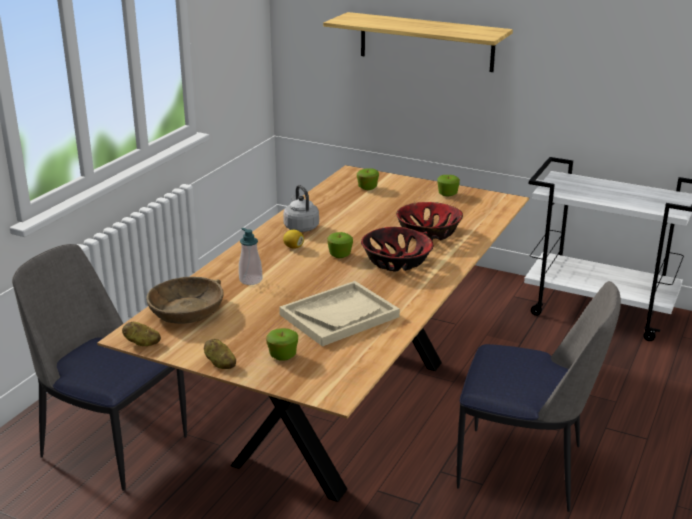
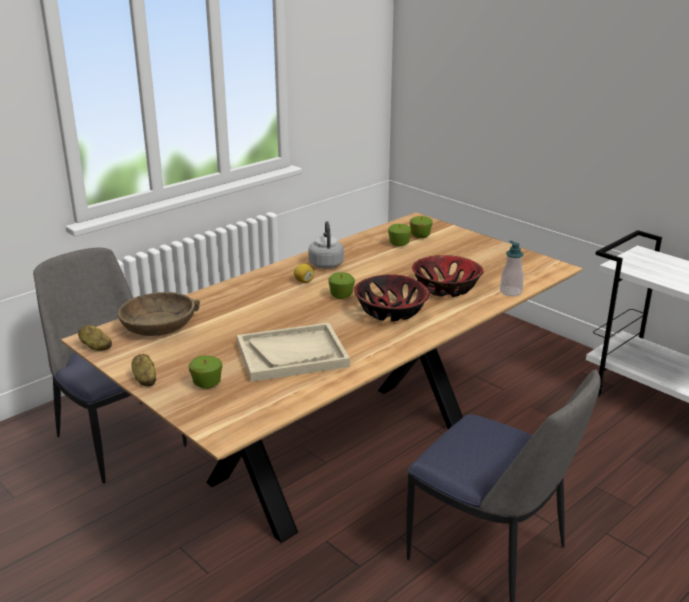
camera: 20 degrees right, 0 degrees up
(250, 280) = (239, 306): soap dispenser -> soap dispenser (510, 292)
(426, 42) = (526, 97): shelf -> none
(447, 194) = (496, 253): apple -> apple (399, 244)

